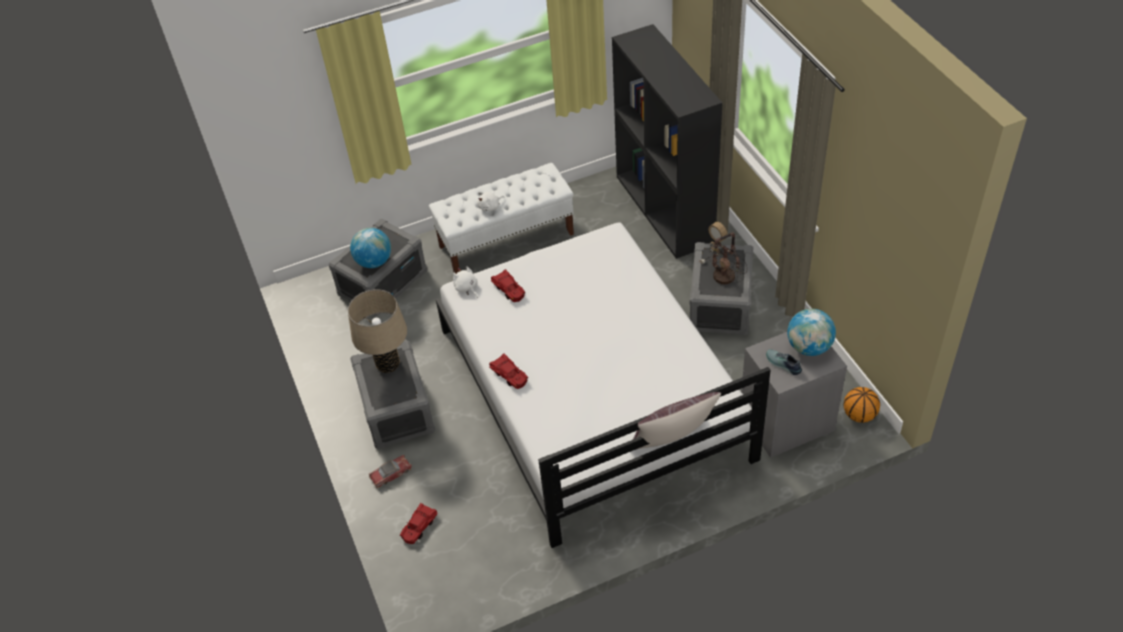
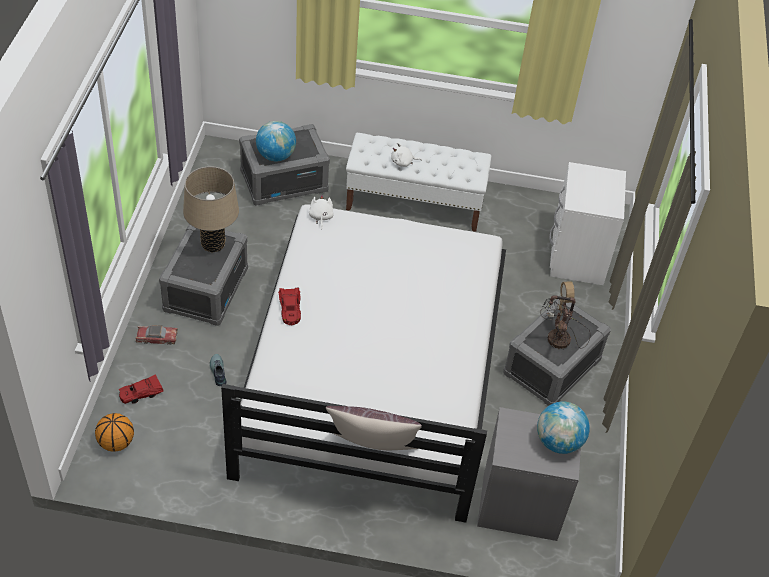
camera: 25 degrees right, 0 degrees up
(509, 290) = (353, 239): red toy car -> none
(665, 210) = (576, 256): black bookcase -> white nightstand
(782, 364) = (520, 442): shoe -> shoe (217, 372)
(860, 415) = (593, 542): basketball -> basketball (116, 443)

